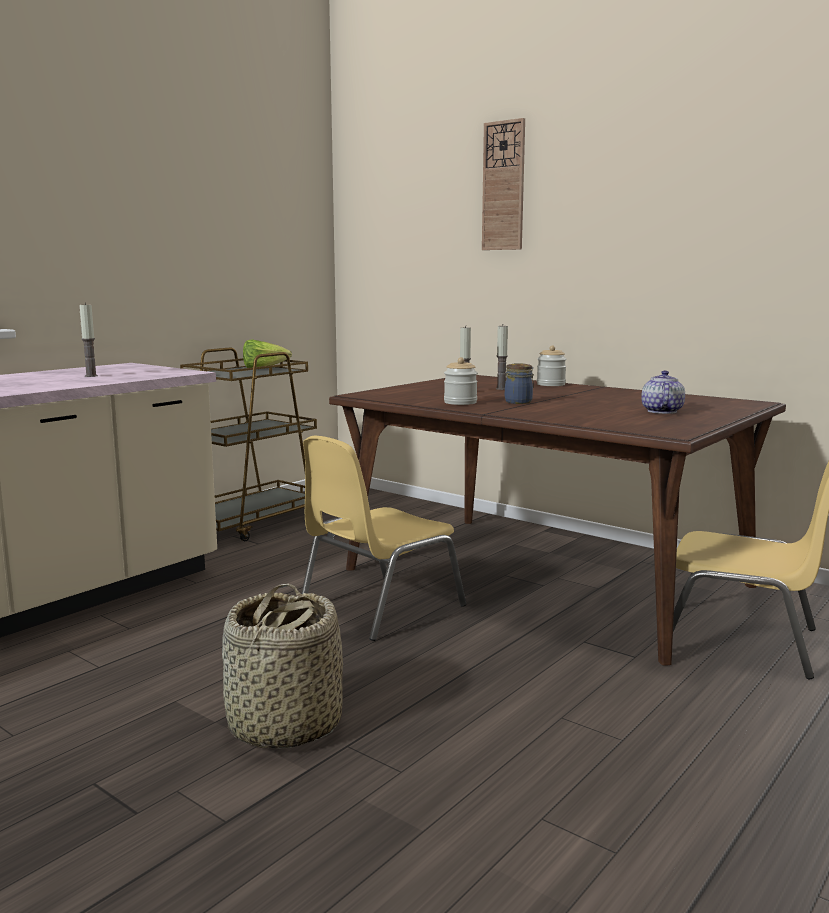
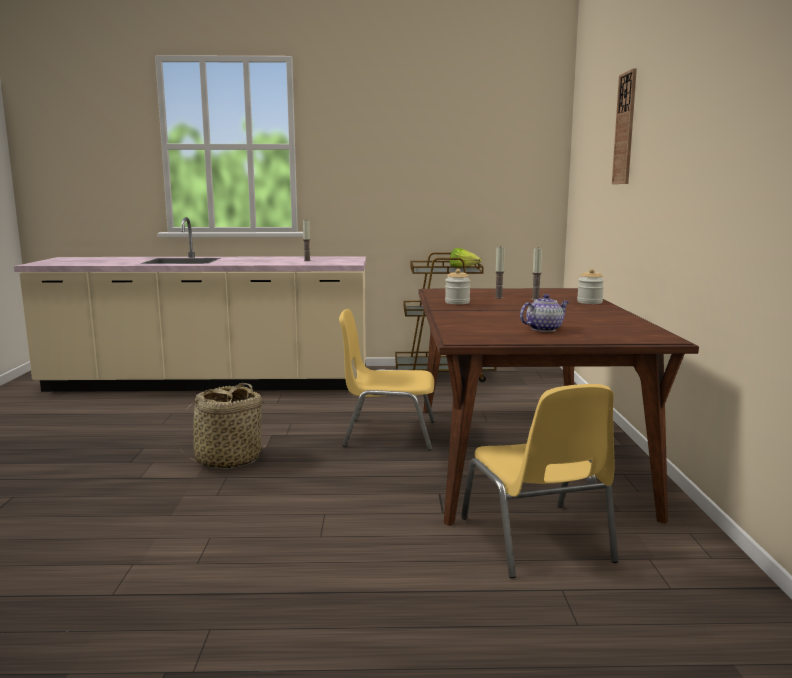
camera: 50 degrees right, 0 degrees up
(519, 402) = (493, 308): jar -> none

